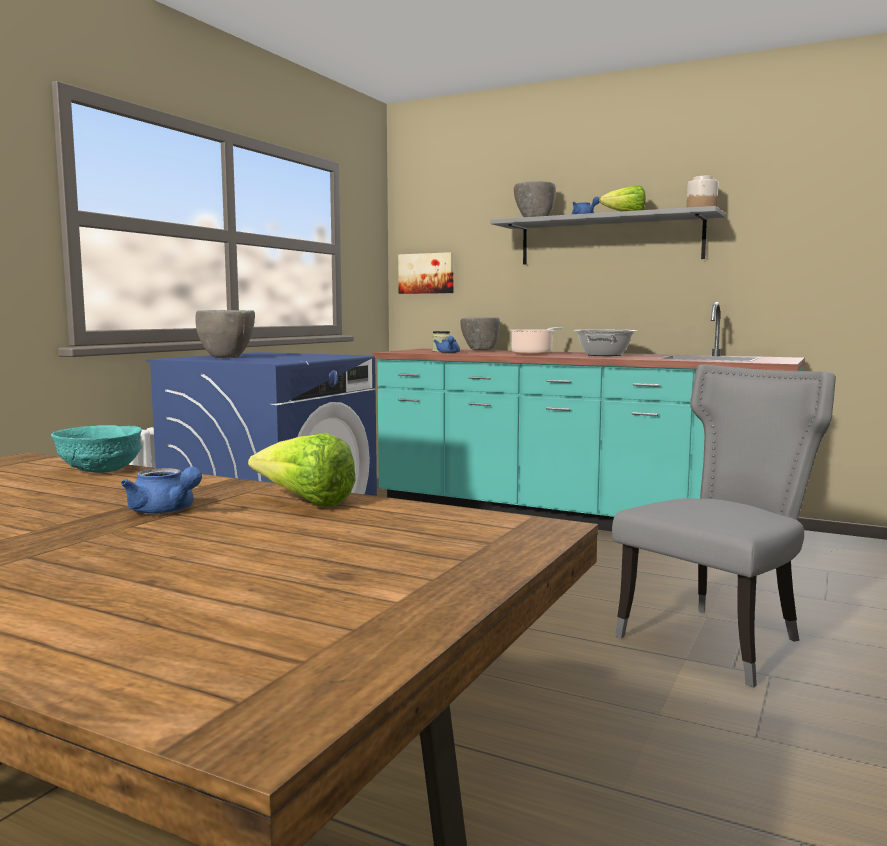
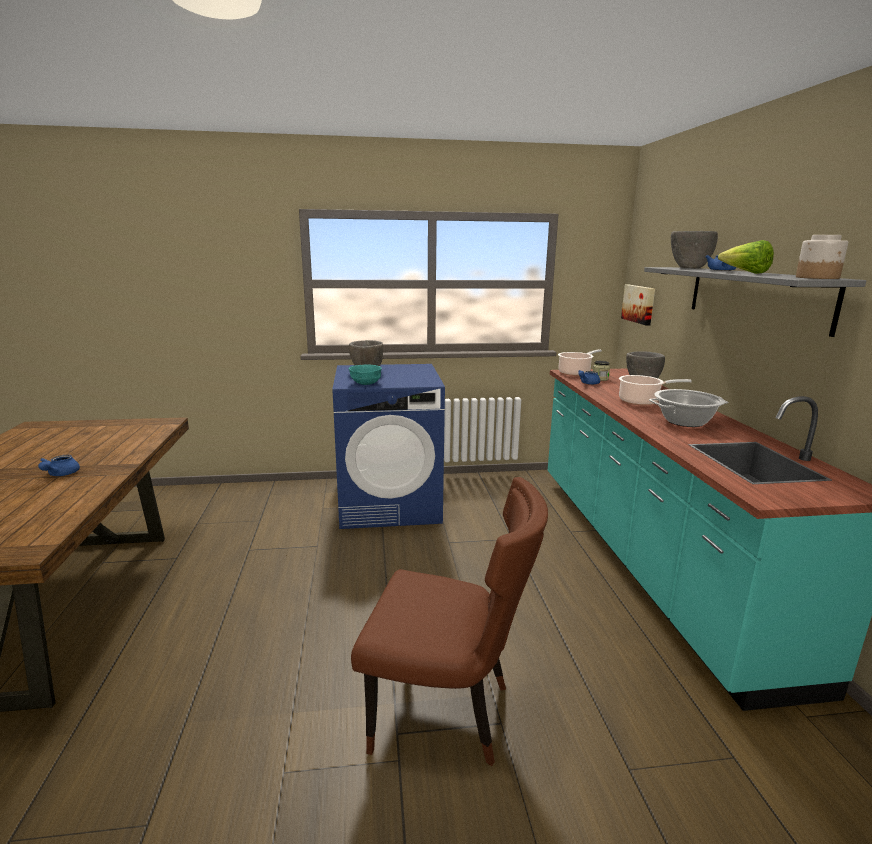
camera: 55 degrees right, 10 degrees up
(101, 470) = (148, 439): turquoise bowl -> turquoise bowl (366, 383)
(305, 502) = (82, 491): lettuce -> none
(404, 351) = (575, 373): none -> cooking pot
(718, 640) = (447, 713): grey chair -> brown chair

